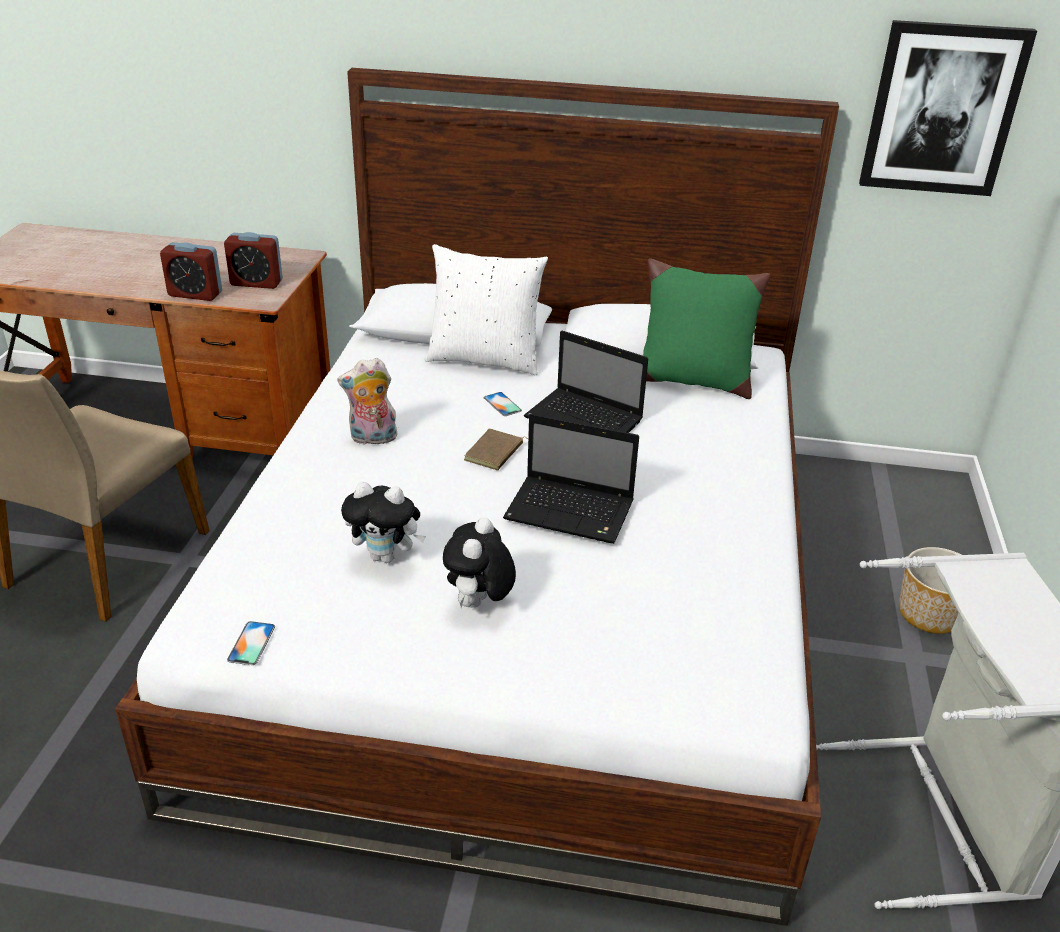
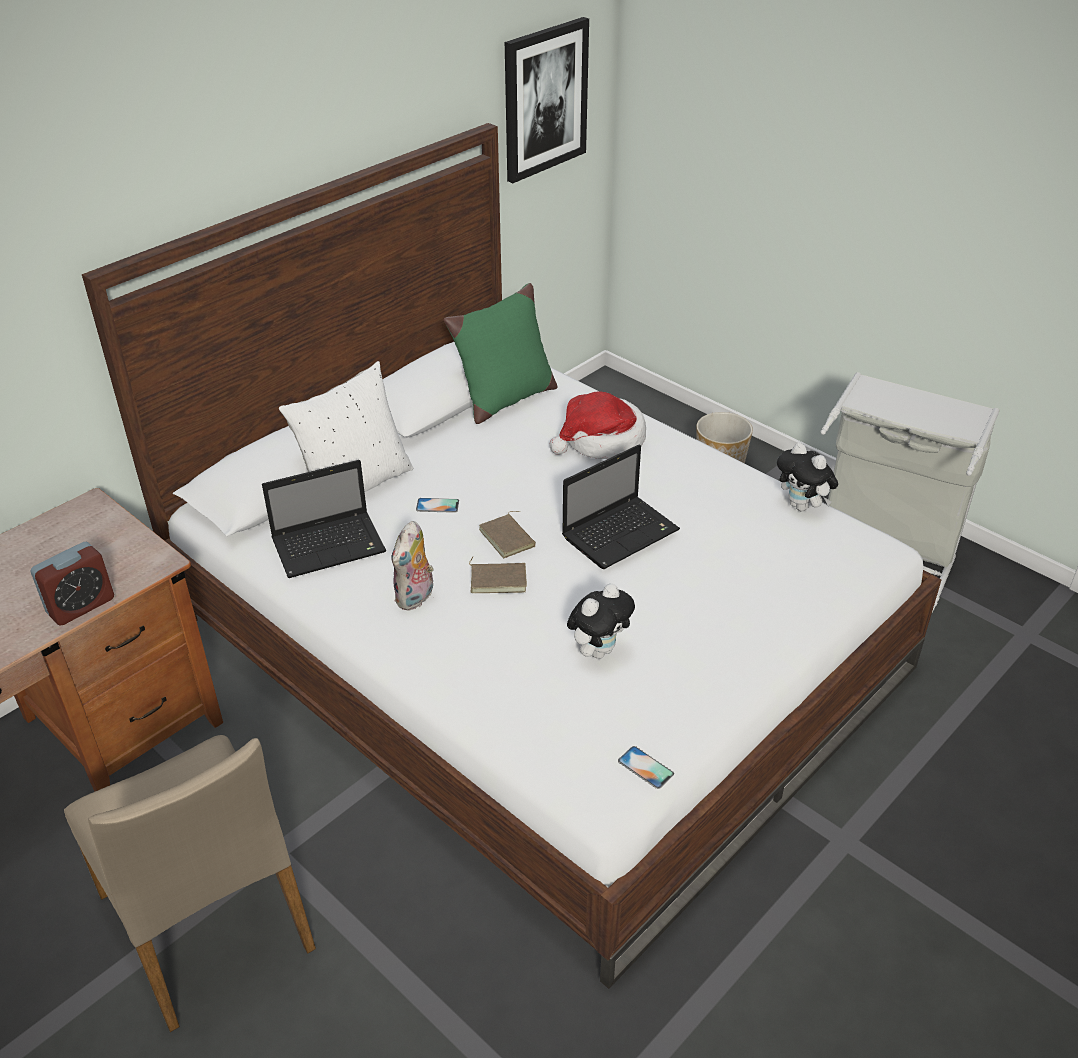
camera: 55 degrees left, 5 degrees up
(256, 283) = (110, 555): alarm clock -> none
(434, 468) = (498, 579): none -> brown book
(479, 604) = (690, 625): plush toy -> plush toy (802, 506)
(586, 420) = (506, 474): laptop -> laptop (331, 545)
(702, 452) = (601, 440): none -> hat

